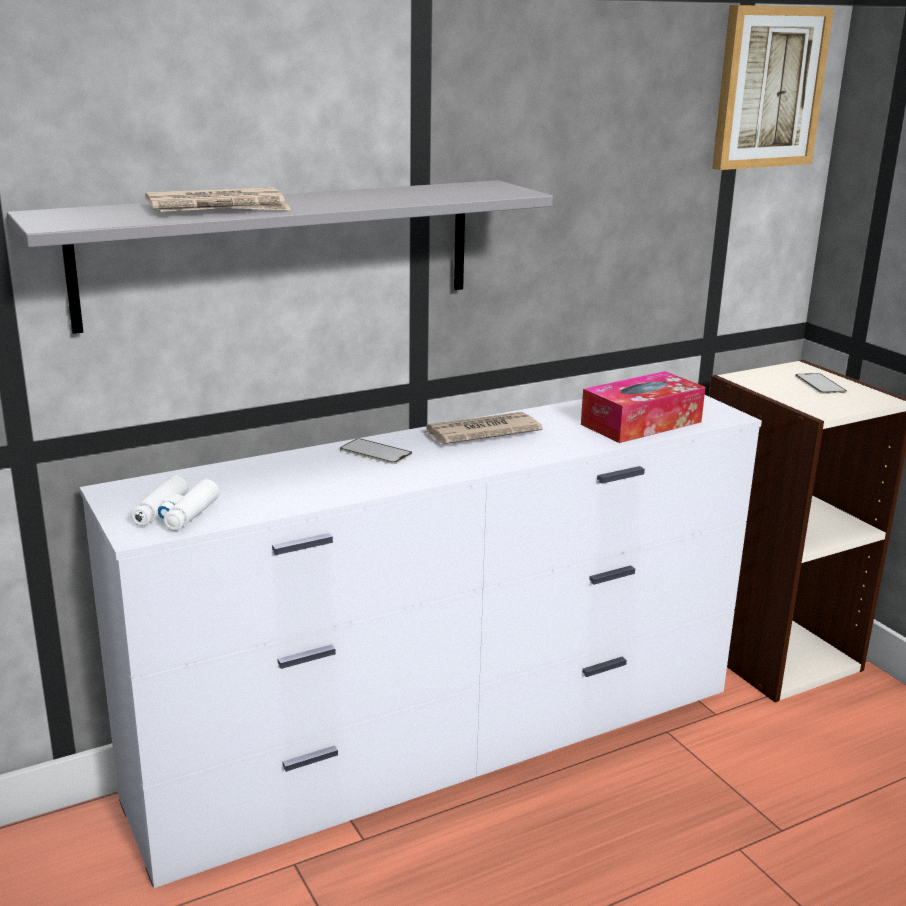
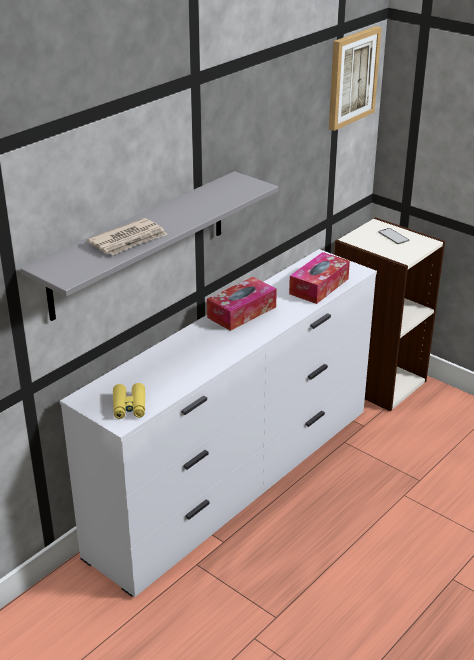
camera: 20 degrees left, 10 degrees up
(176, 514) = (129, 406): white binoculars -> yellow binoculars
(375, 452) = (197, 339): phone -> none
(480, 433) = (241, 312): newspaper -> tissue box

